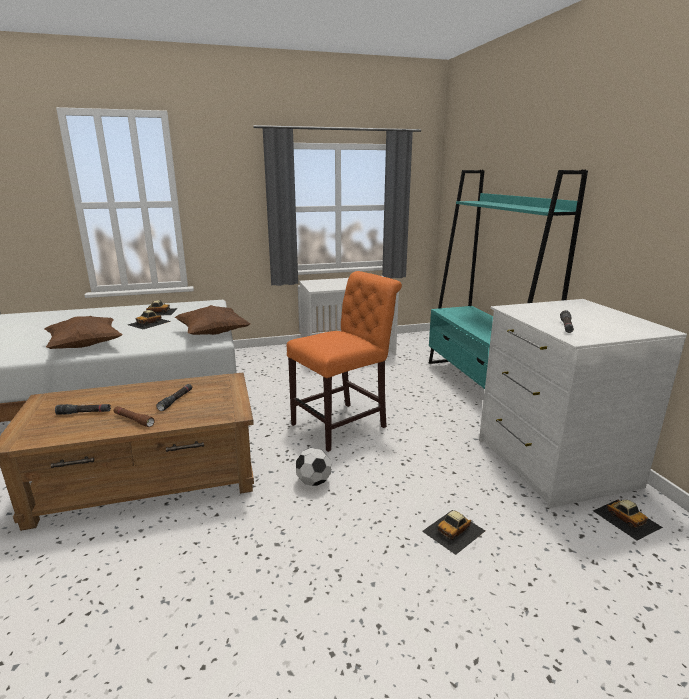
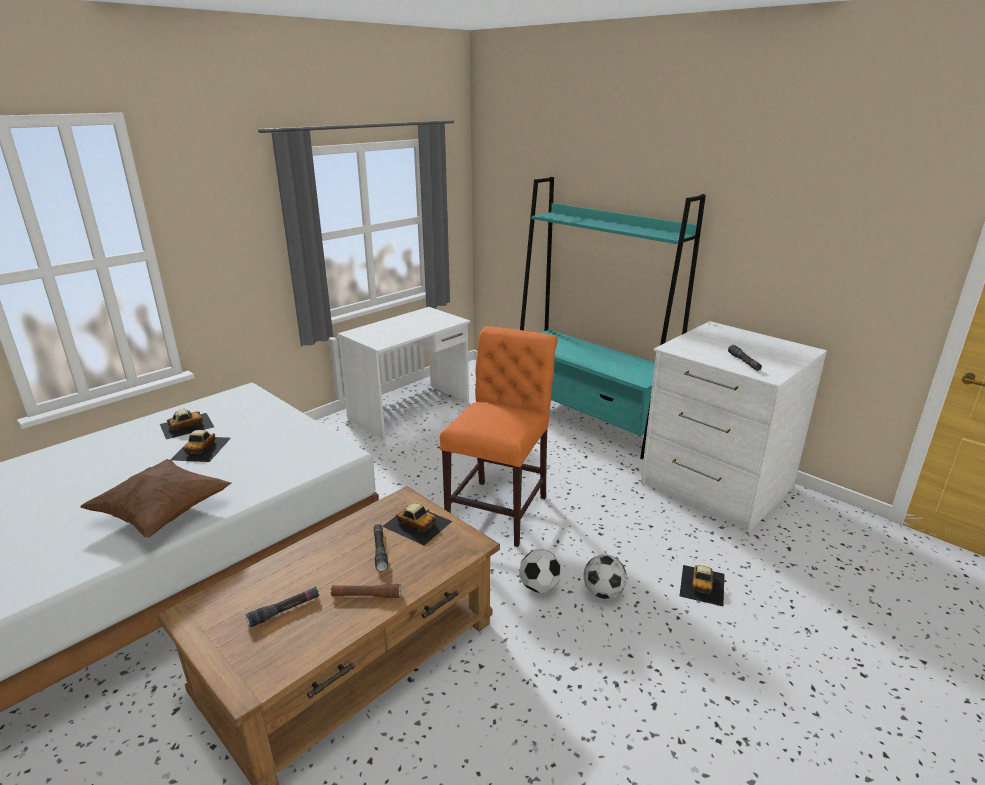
camera: 30 degrees left, 5 degrees up
(213, 334) = (323, 443): brown pillow -> none
(358, 504) = (603, 592): none -> football
(626, 518) = (803, 520): toy car -> toy car (417, 523)

